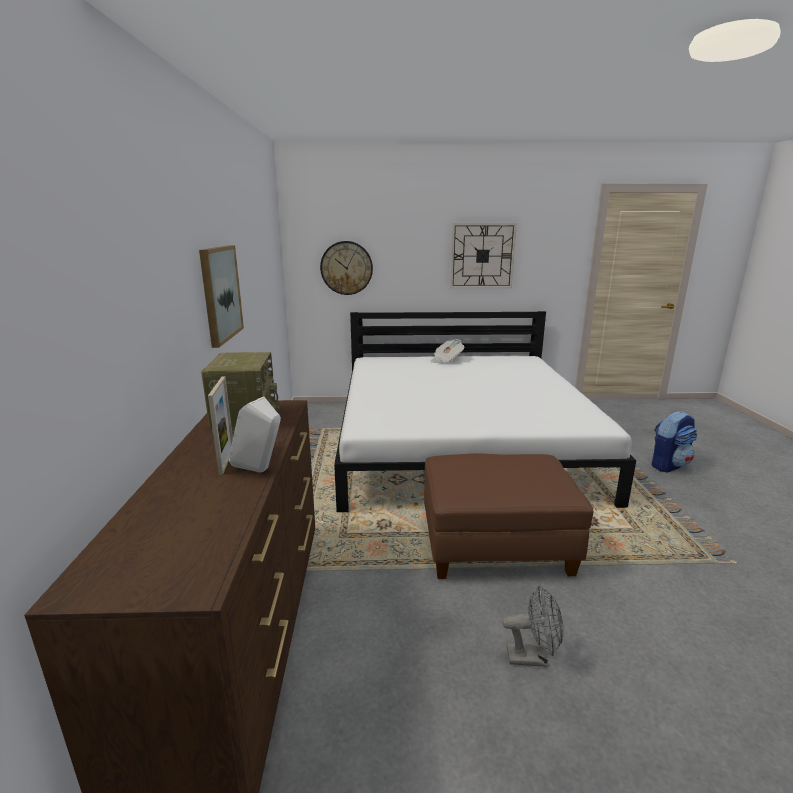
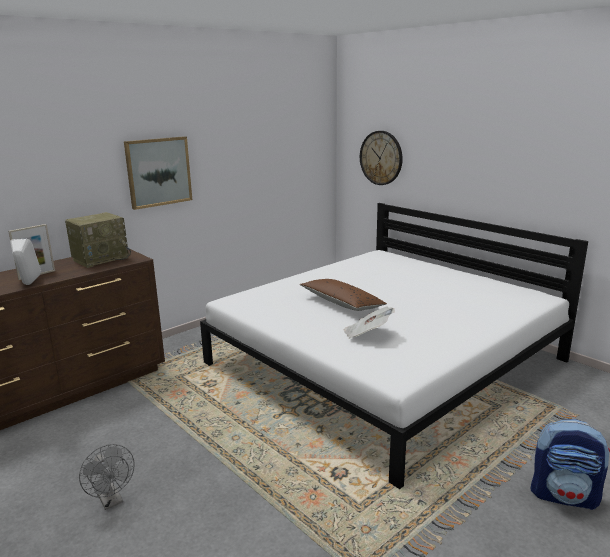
camera: 50 degrees right, 0 degrees up
(446, 360) = (442, 273): newspaper -> newspaper (367, 334)
(447, 398) = (342, 303): none -> brown pillow
(482, 256) = (512, 157): wall clock -> none
(495, 546) = (236, 438): brown ottoman -> none

